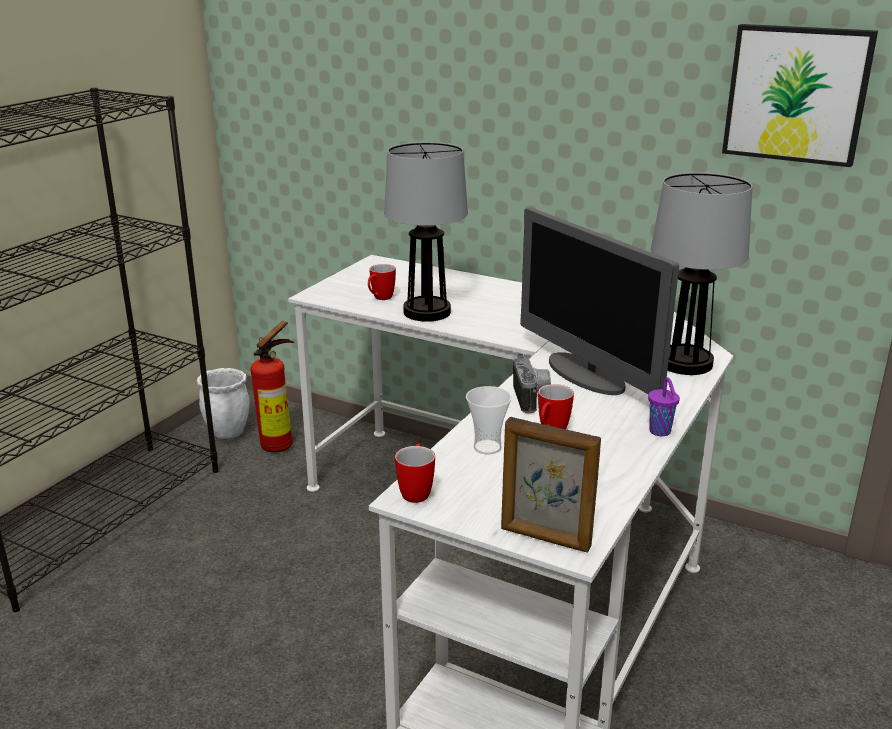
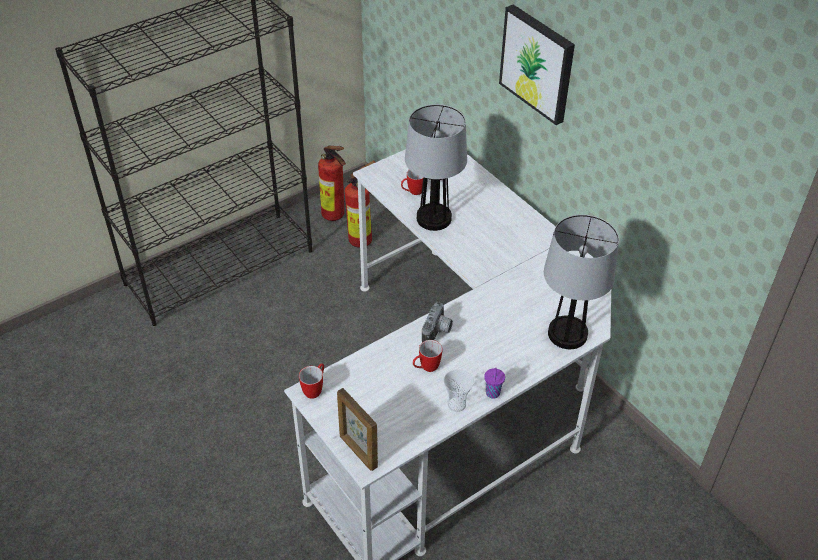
camera: 25 degrees right, 20 degrees up
(228, 432) = (335, 216): white planter -> fire extinguisher
(487, 447) = (378, 368): cup -> cup (456, 404)
(586, 375) = (490, 323): monitor -> none
(797, 94) = (706, 171): picture -> picture (538, 63)

